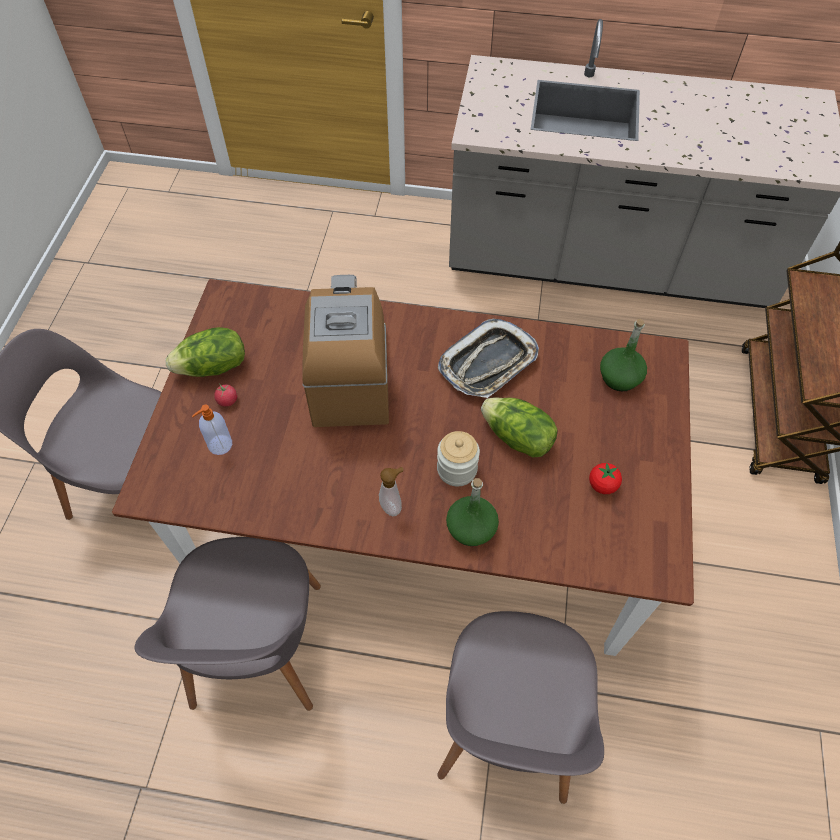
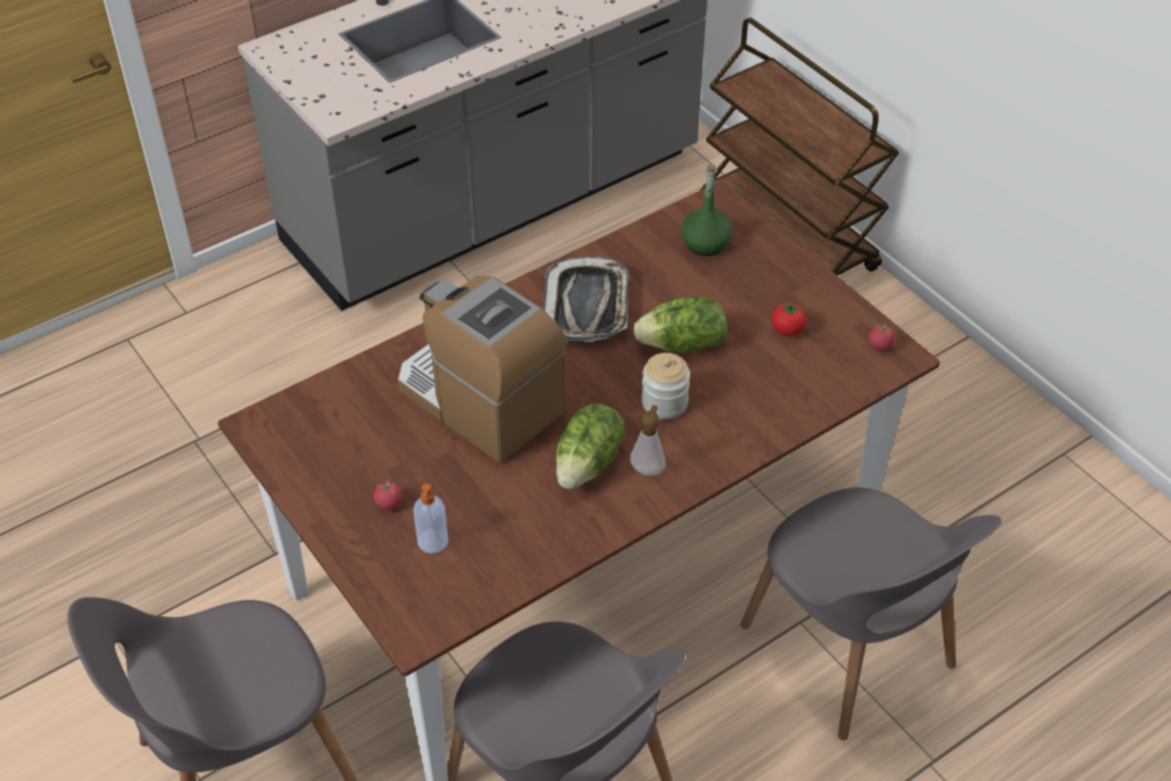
camera: 45 degrees left, 10 degrees down
(213, 367) = (335, 489): lettuce -> lettuce (589, 464)
(471, 528) = (730, 435): green bottle -> none
(658, 552) = (880, 345): none -> tomato

